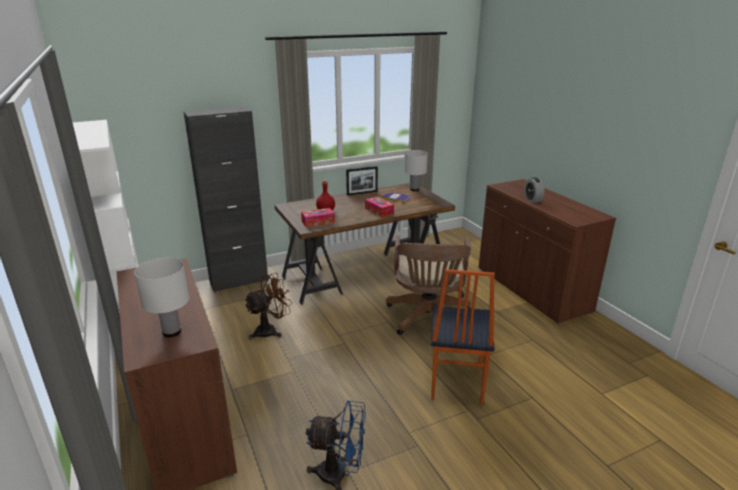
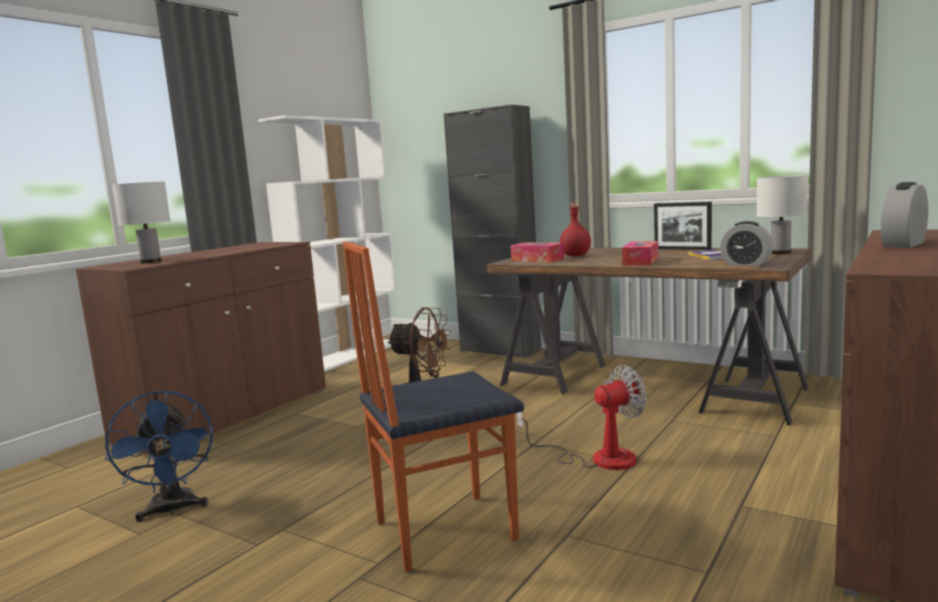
camera: 60 degrees right, 15 degrees down
(428, 319) = (598, 458): brown office chair -> fan
(429, 203) = (746, 264): none -> alarm clock

